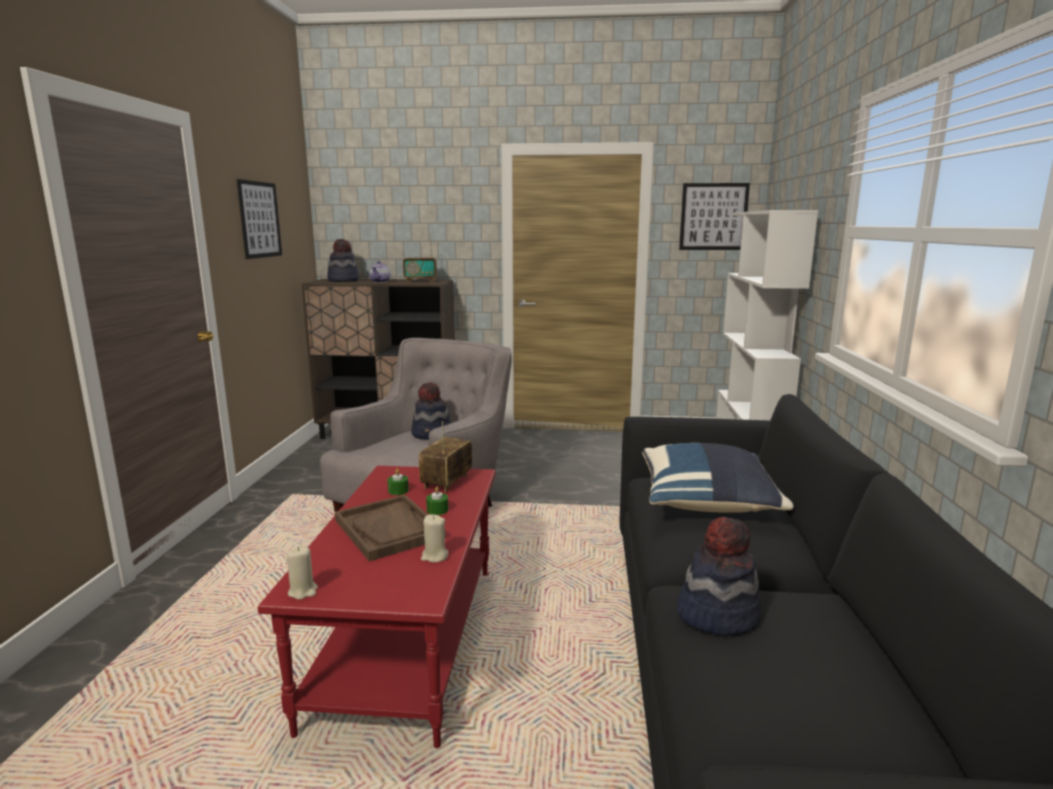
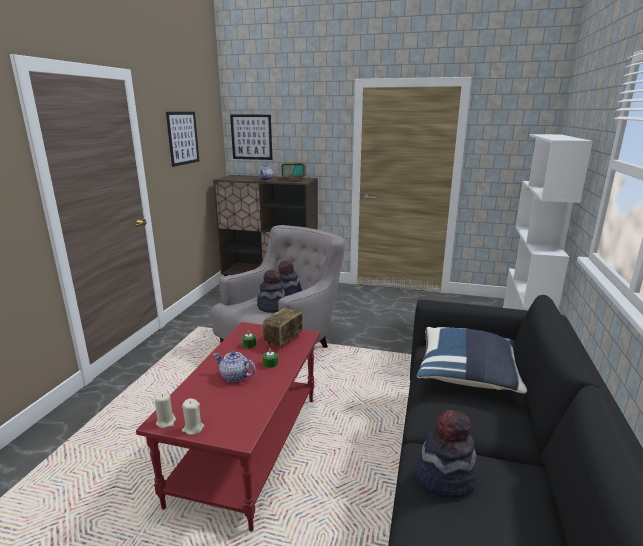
camera: 10 degrees right, 5 degrees up
(343, 280) = (242, 177): hat -> hat (272, 307)
(389, 529) = (234, 376): brown tray -> teapot
(434, 556) = (258, 403): beige candle -> beige candle (193, 428)
(713, 217) = (516, 135): picture -> picture (251, 137)

